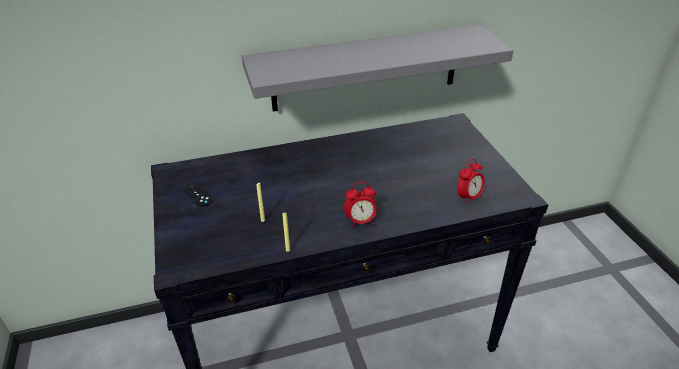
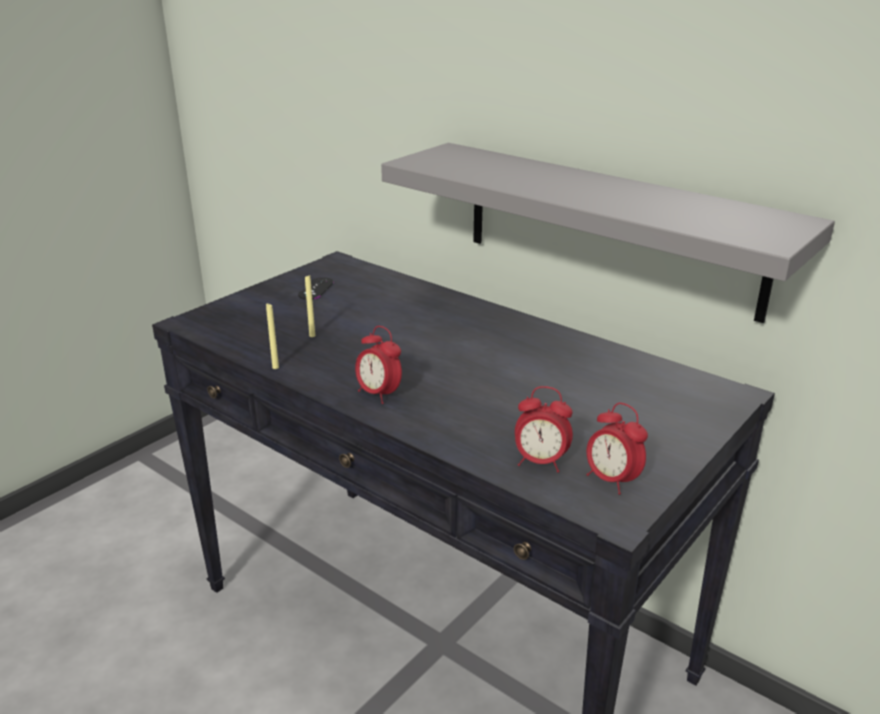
camera: 55 degrees right, 10 degrees down
(496, 185) = (611, 480): none -> alarm clock

